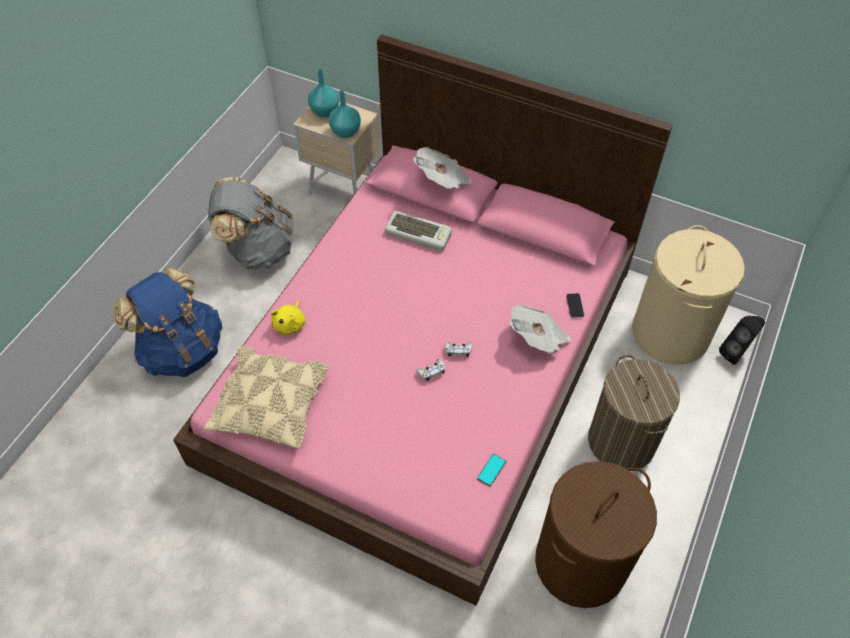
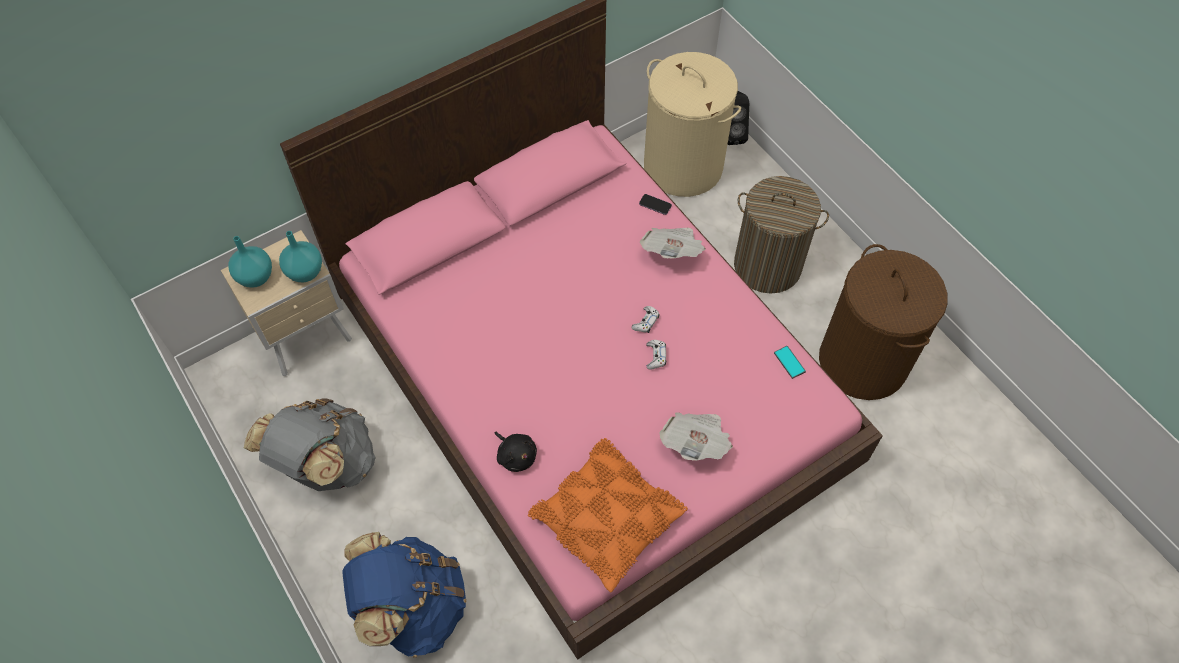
camera: 60 degrees left, 5 degrees up
(271, 404) = (607, 518): beige pillow -> orange pillow
(290, 324) = (516, 455): yellow plush toy -> black plush toy
(419, 233) = (479, 282): keyboard -> none
(443, 180) = (444, 221): newspaper -> newspaper (696, 443)

